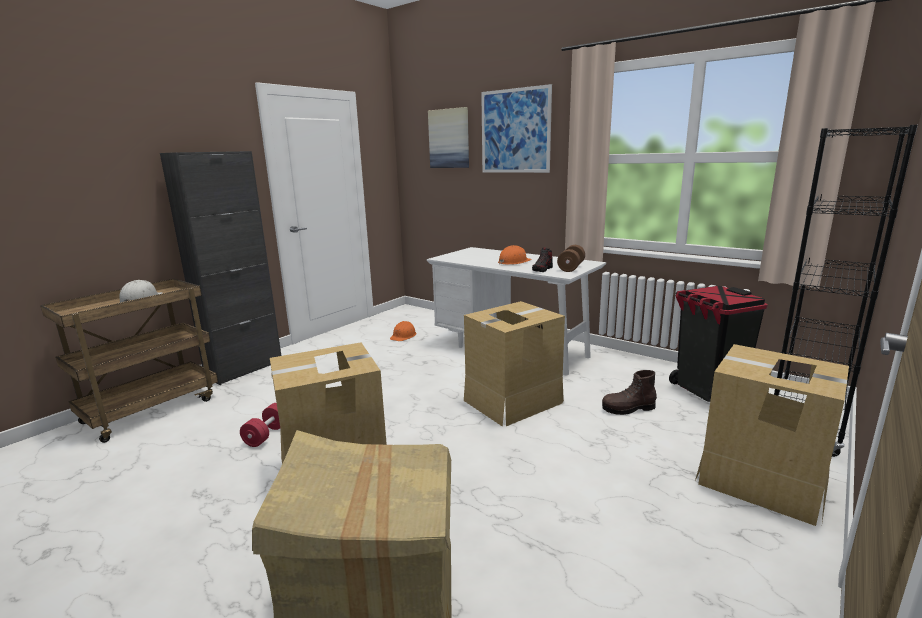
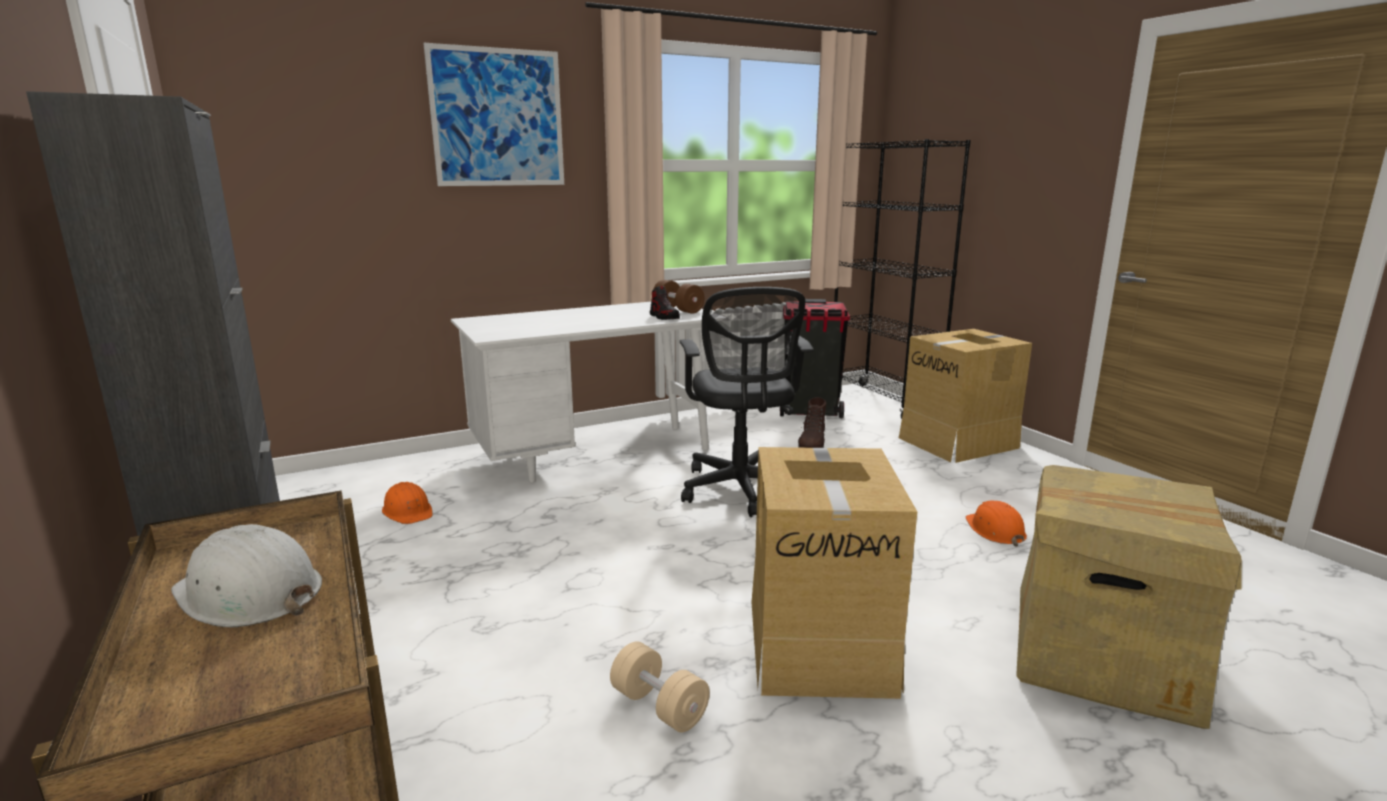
camera: 65 degrees left, 0 degrees up
(267, 435) = (659, 706): red dumbbell -> beige dumbbell
(449, 138) = (348, 121): picture -> none
(512, 401) = (740, 491): cardboard box -> black office chair
(513, 262) = (600, 318): orange hard hat -> orange hard hat (995, 530)

